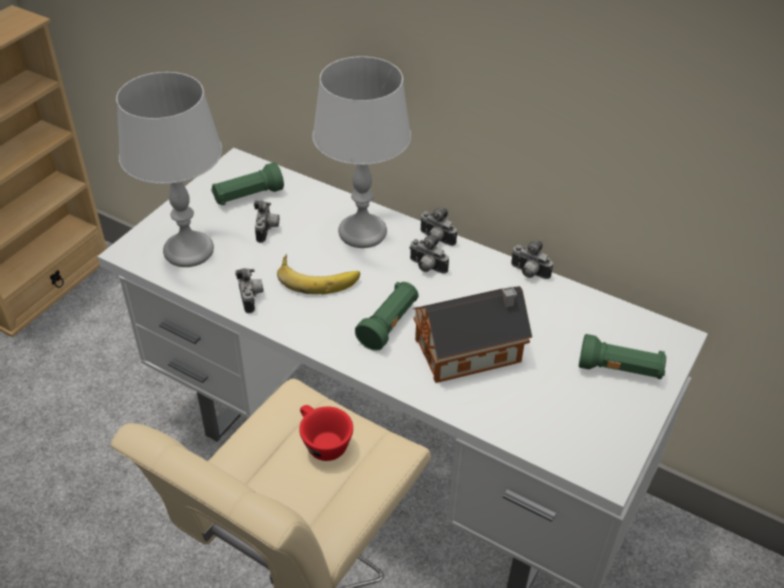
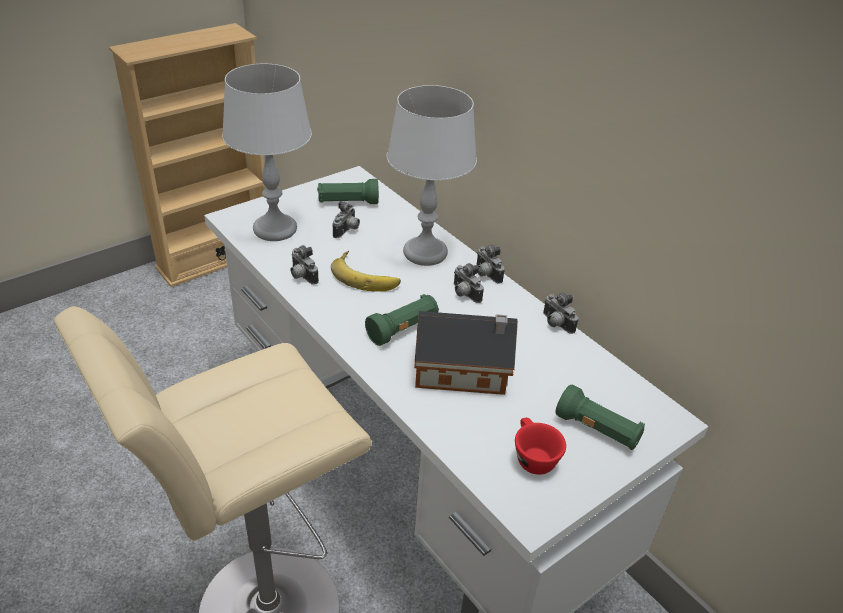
camera: 20 degrees right, 5 degrees down
(251, 298) = (301, 276): camera -> camera turned 135 degrees clockwise
(322, 443) = (278, 399): red cup -> red cup (532, 456)

